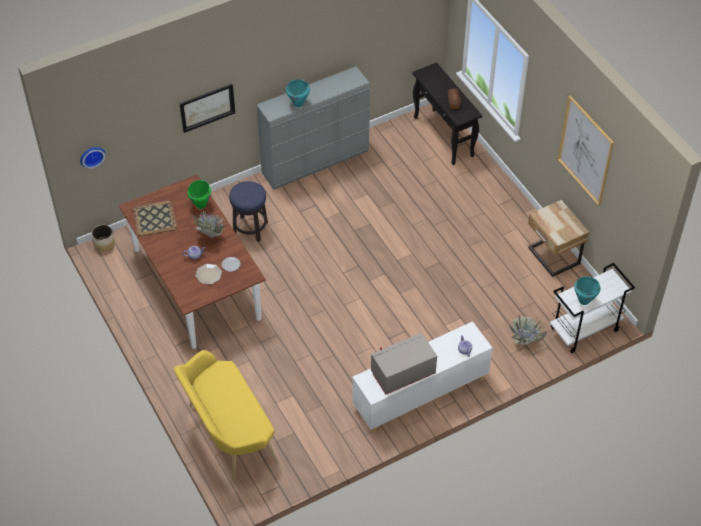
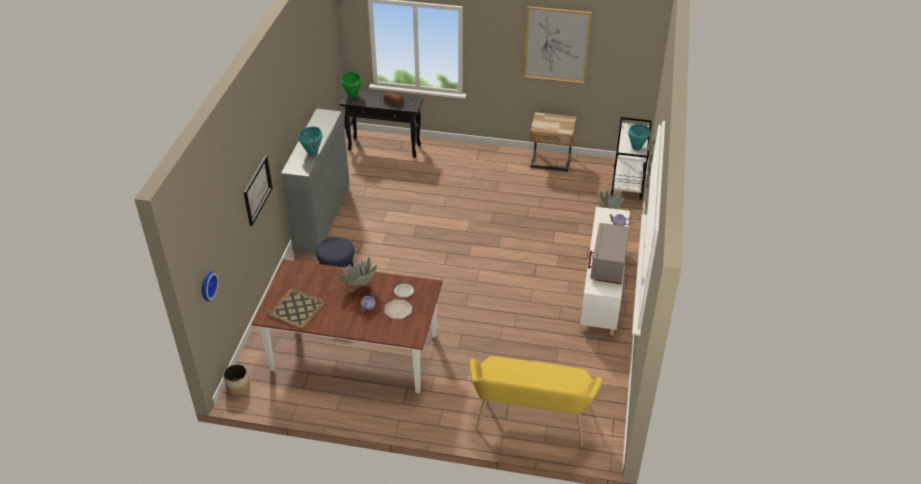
camera: 50 degrees left, 10 degrees down
(201, 205) = (319, 274): green cooking pot -> green cooking pot (352, 95)

